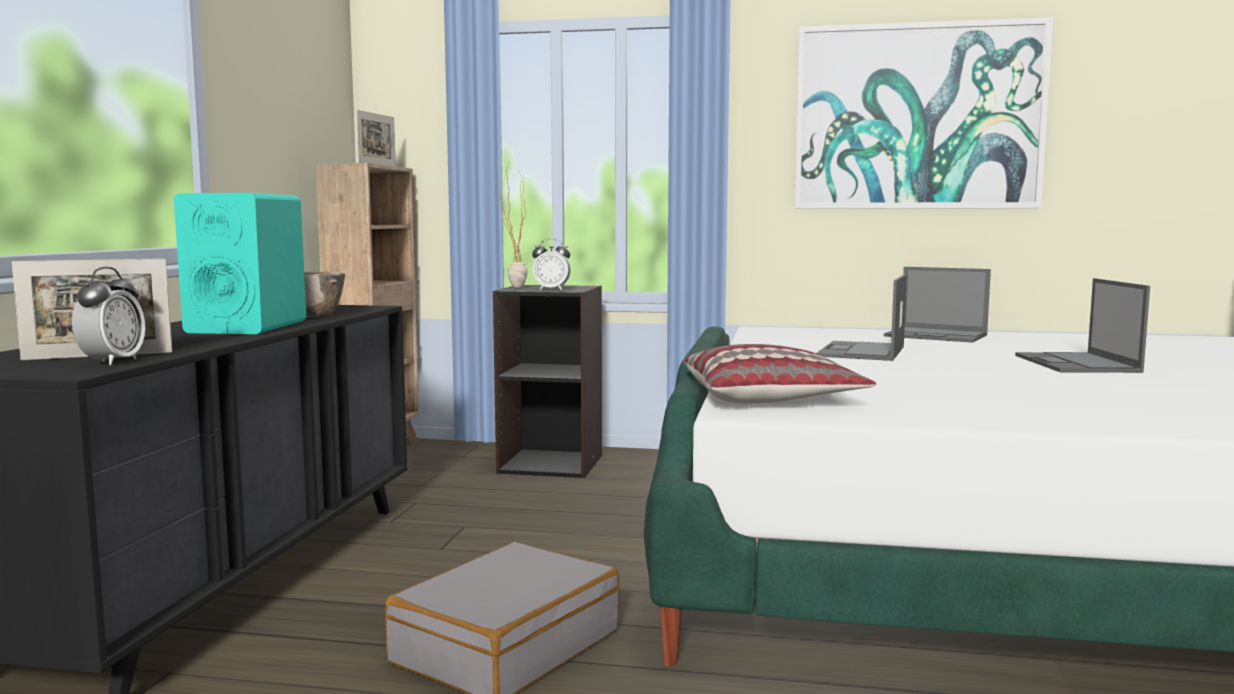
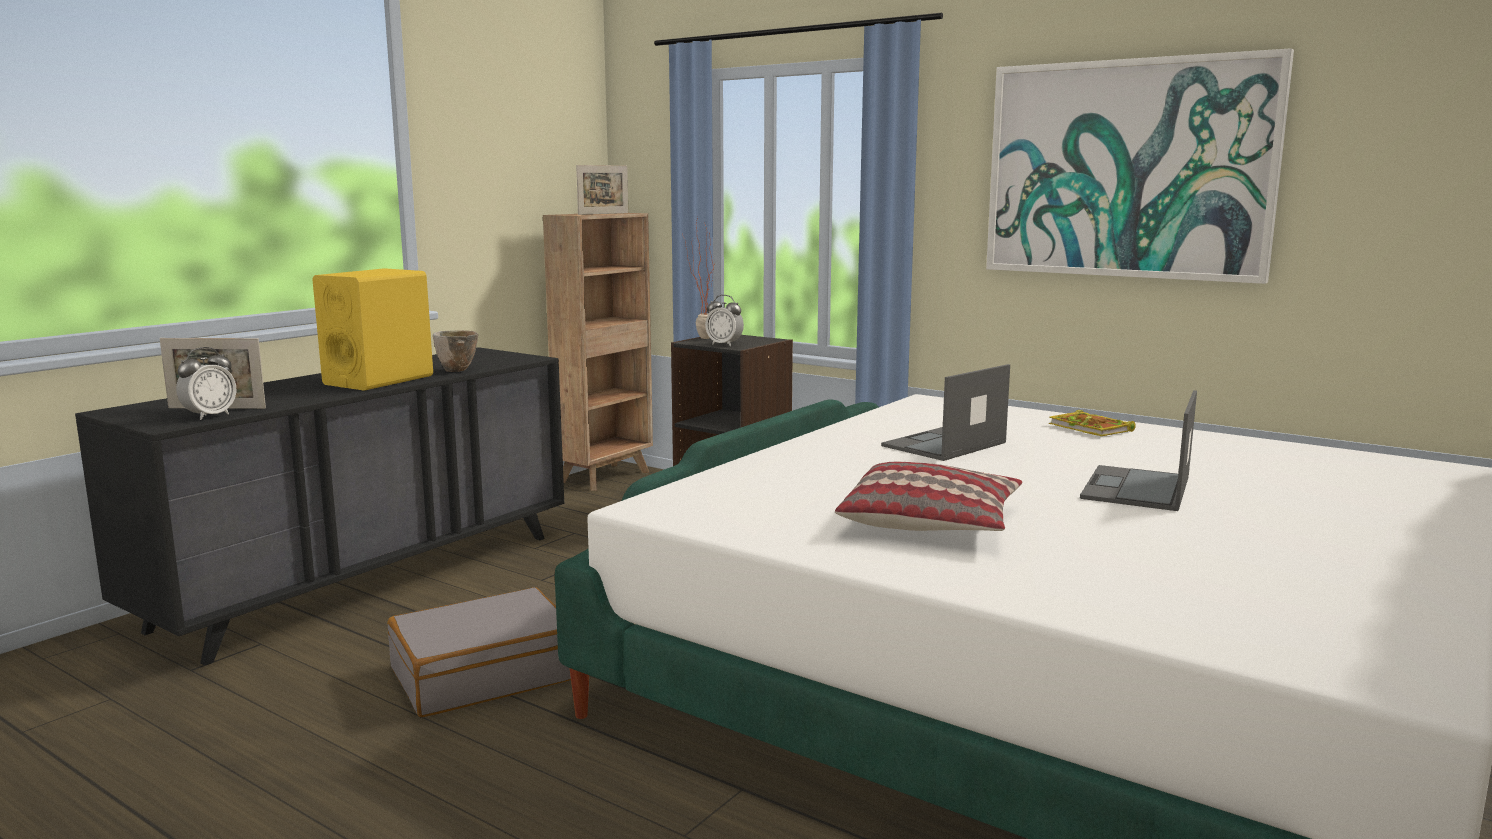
camera: 25 degrees right, 5 degrees up
(248, 327) = (379, 380): turquoise speaker -> yellow speaker
(772, 398) = (705, 496): pillow -> pillow (931, 522)
(937, 336) = (1092, 428): laptop -> book

